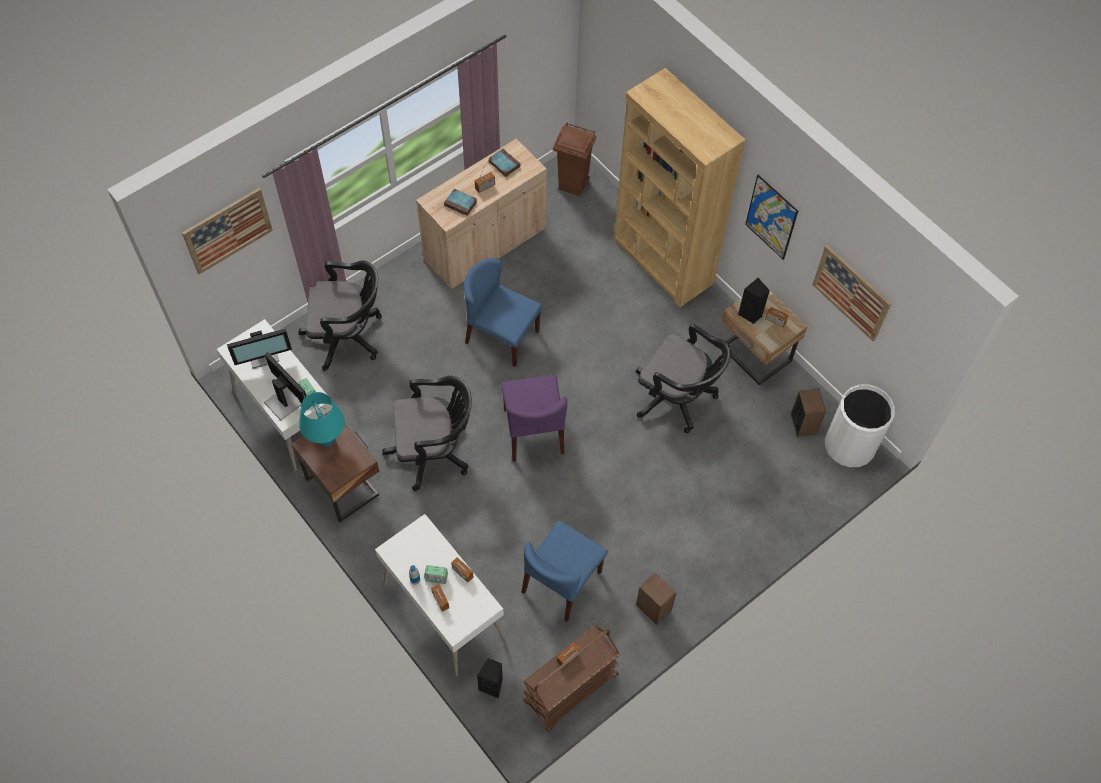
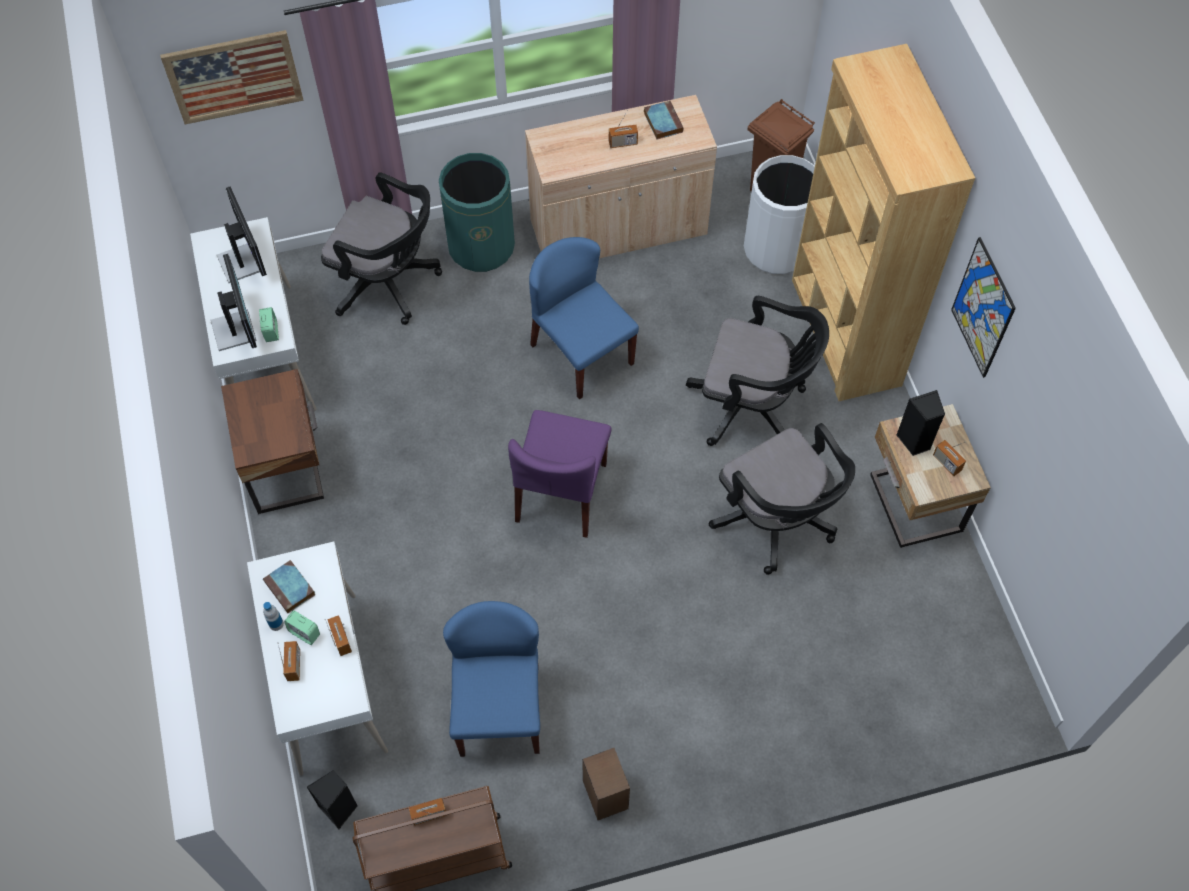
camera: 25 degrees right, 0 degrees up
(264, 355) = (242, 262): monitor -> monitor turned 120 degrees counterclockwise
(327, 440) = (266, 398): turquoise table lamp -> none
(399, 288) = (481, 246): none -> green trash can
(434, 451) = (421, 469): black office chair -> black office chair (752, 405)
(461, 204) = (580, 154): book -> book (291, 589)
(561, 582) = (499, 709): blue chair -> blue chair turned 120 degrees clockwise
(803, 423) = (940, 624): speaker -> none
(849, 445) = (992, 681): white trash can -> white trash can (776, 248)
(851, 292) = (1053, 457): picture -> none

